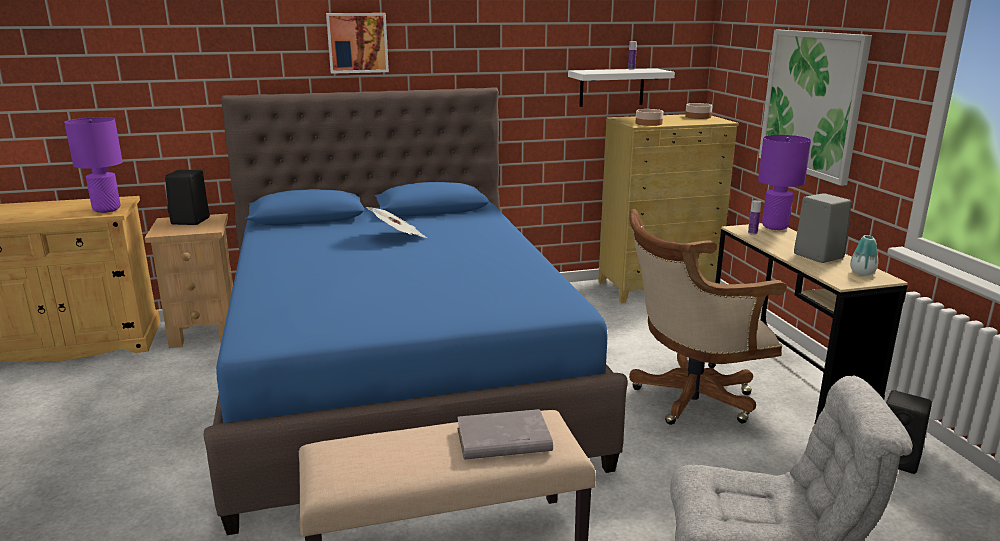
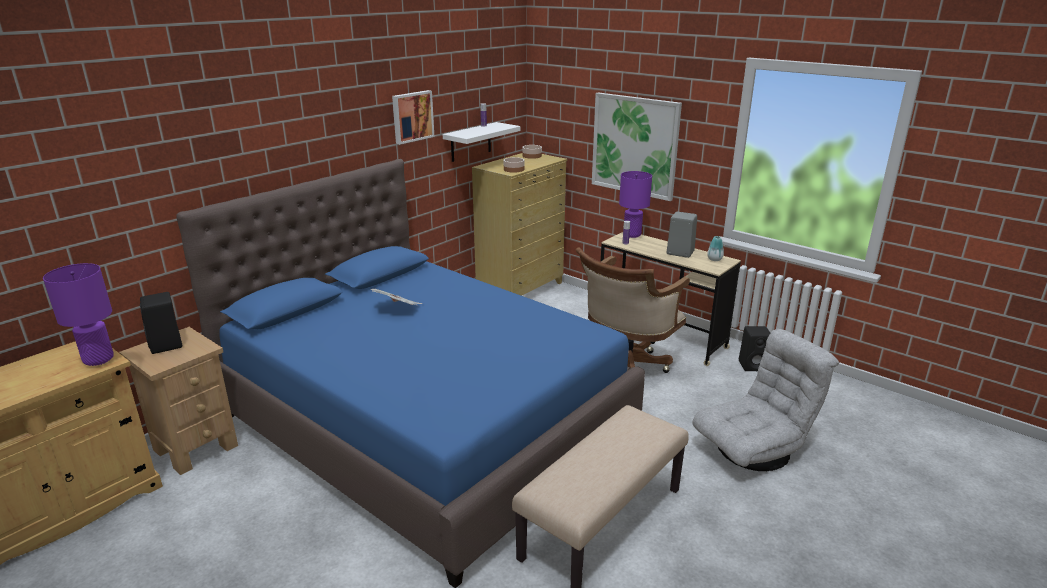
camera: 35 degrees left, 5 degrees up
(357, 42) = (286, 138): picture -> picture (412, 116)
(502, 440) = (632, 436): grey book -> none

